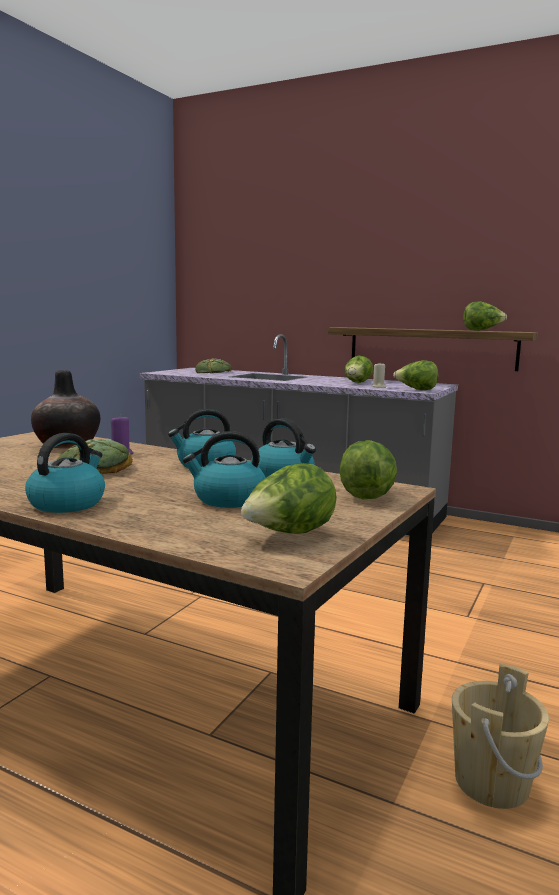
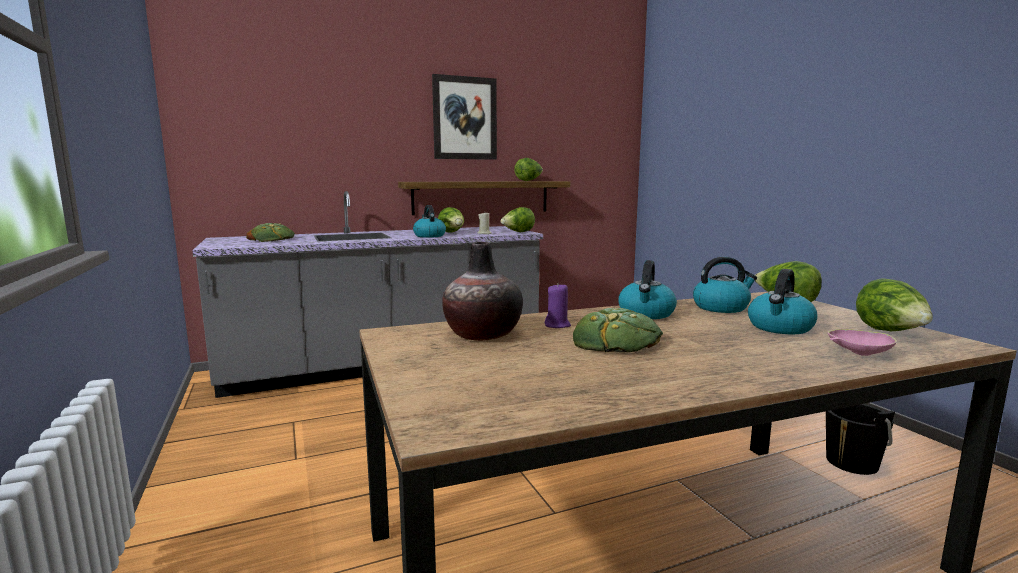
camera: 50 degrees left, 0 degrees up
(67, 503) = (763, 367): kettle -> kettle (429, 236)
(165, 526) = (859, 353): none -> pink bowl
(417, 257) = (464, 118): none -> picture
(491, 782) = (851, 462): beige bucket -> black bucket

